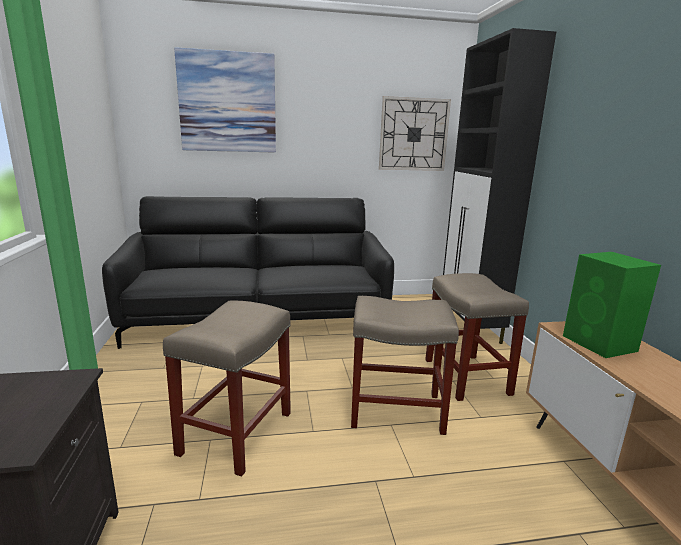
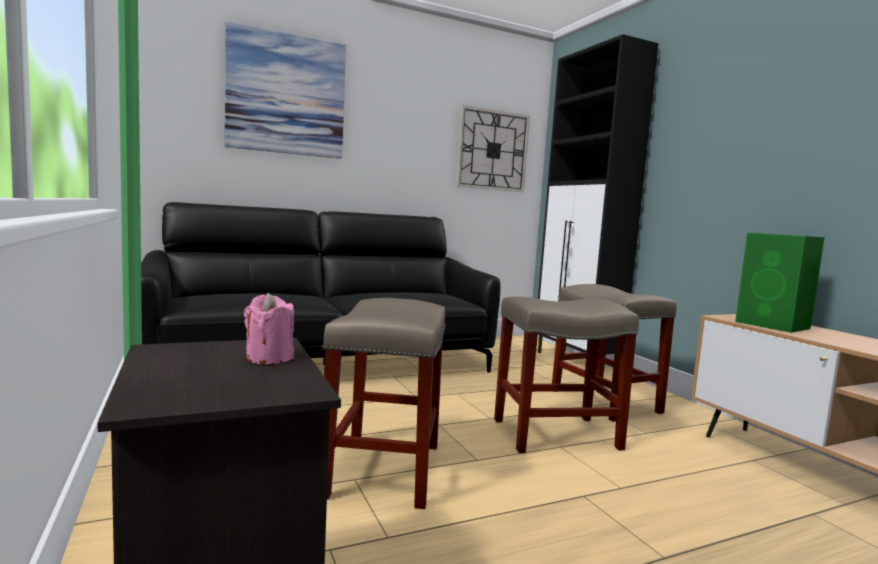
camera: 15 degrees left, 10 degrees down
(49, 399) = (269, 358): none -> pink candle

